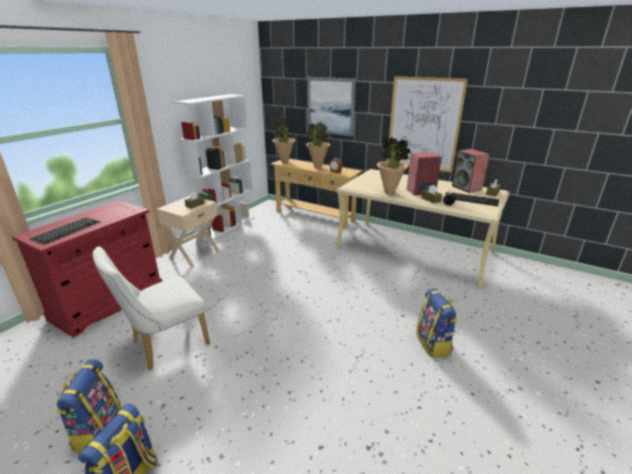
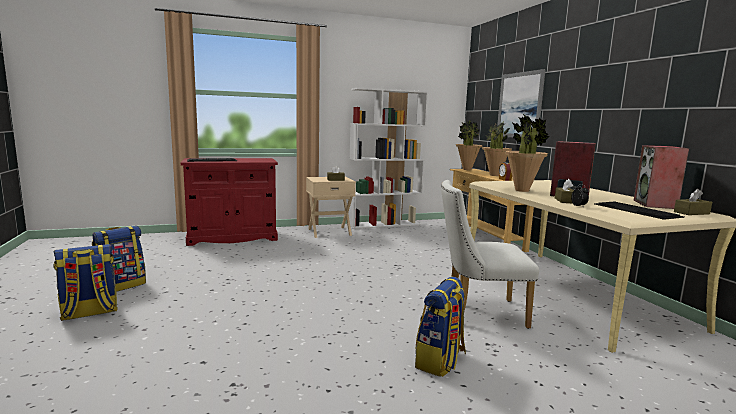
camera: 40 degrees right, 15 degrees down
(165, 345) = (222, 267): white chair -> white chair (478, 312)
(423, 124) = (615, 117): picture -> none

